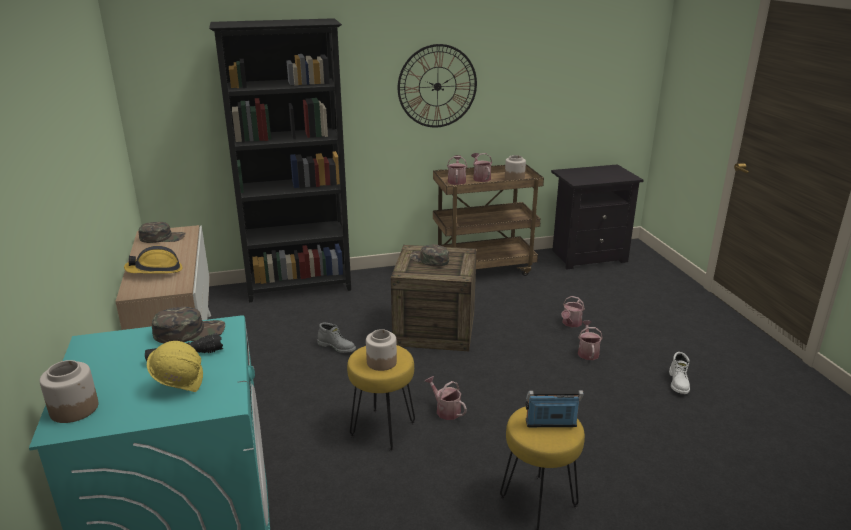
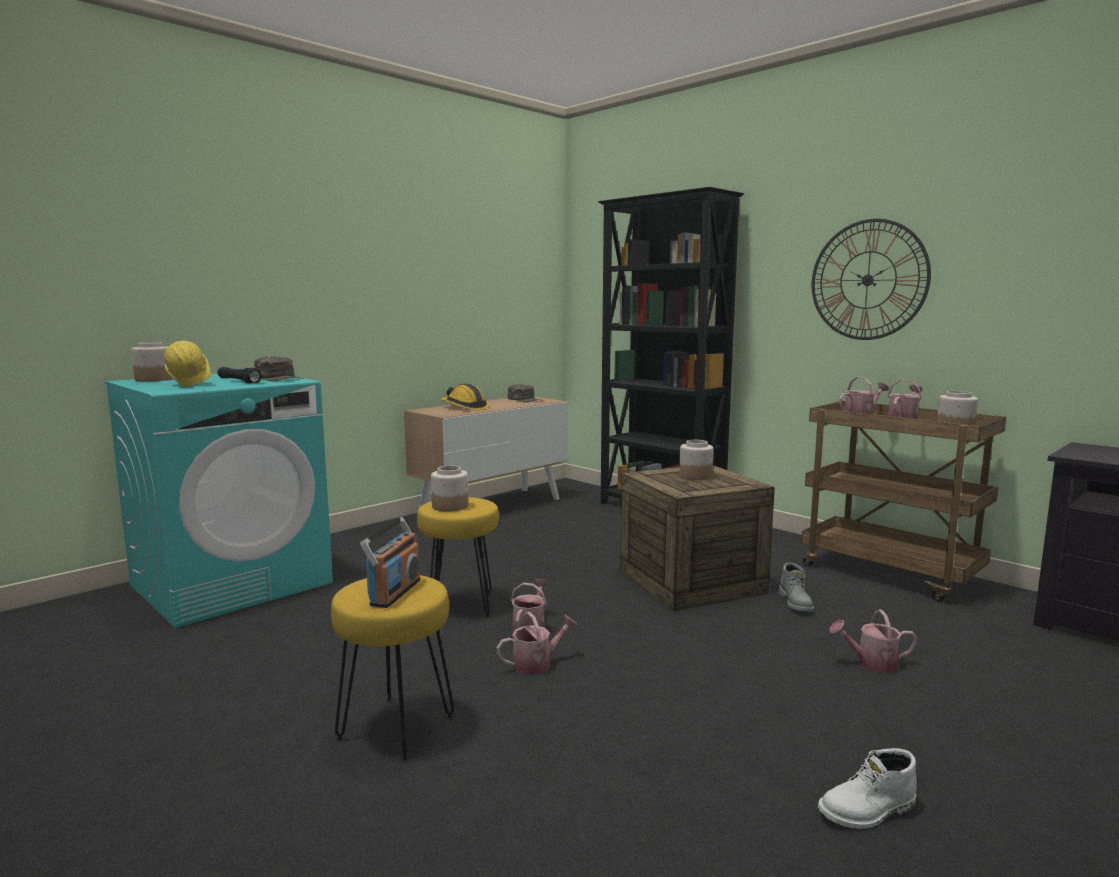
camera: 60 degrees right, 15 degrees down
(337, 347) = (579, 551): grey boot -> grey boot (796, 603)
(429, 259) = (695, 476): green cap -> jar
(551, 424) = (394, 592): radio -> radio turned 45 degrees clockwise
(587, 352) = (813, 693): watering can -> watering can (537, 664)

